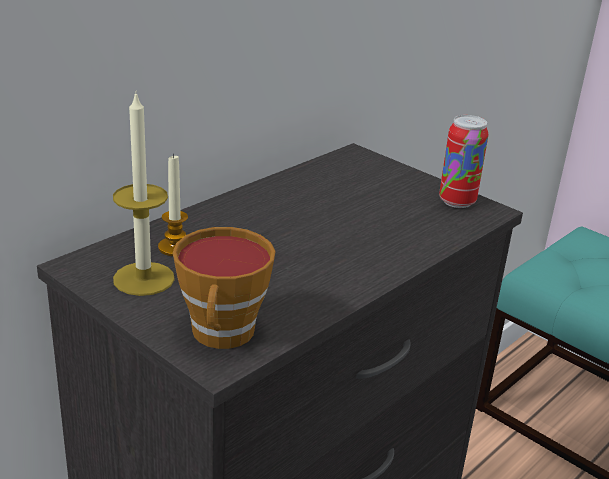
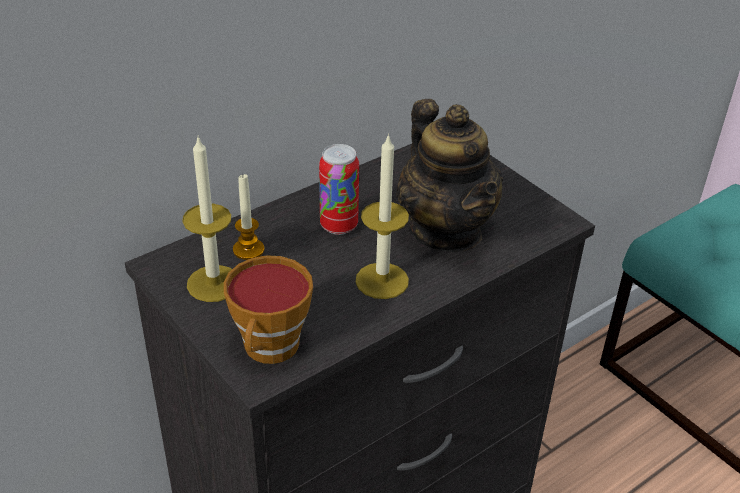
camera: 10 degrees right, 10 degrees up
(327, 267) = (382, 281): none -> candle
(379, 222) = (446, 230): none -> teapot
(457, 201) = (532, 208): can -> can (339, 225)

